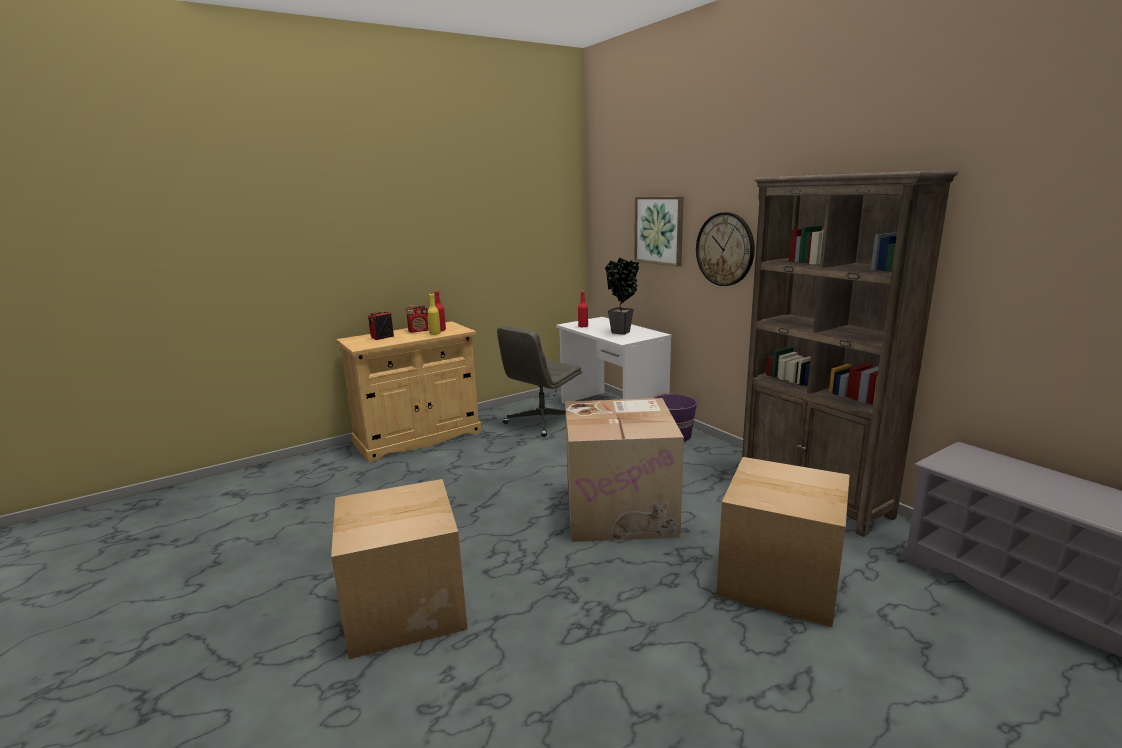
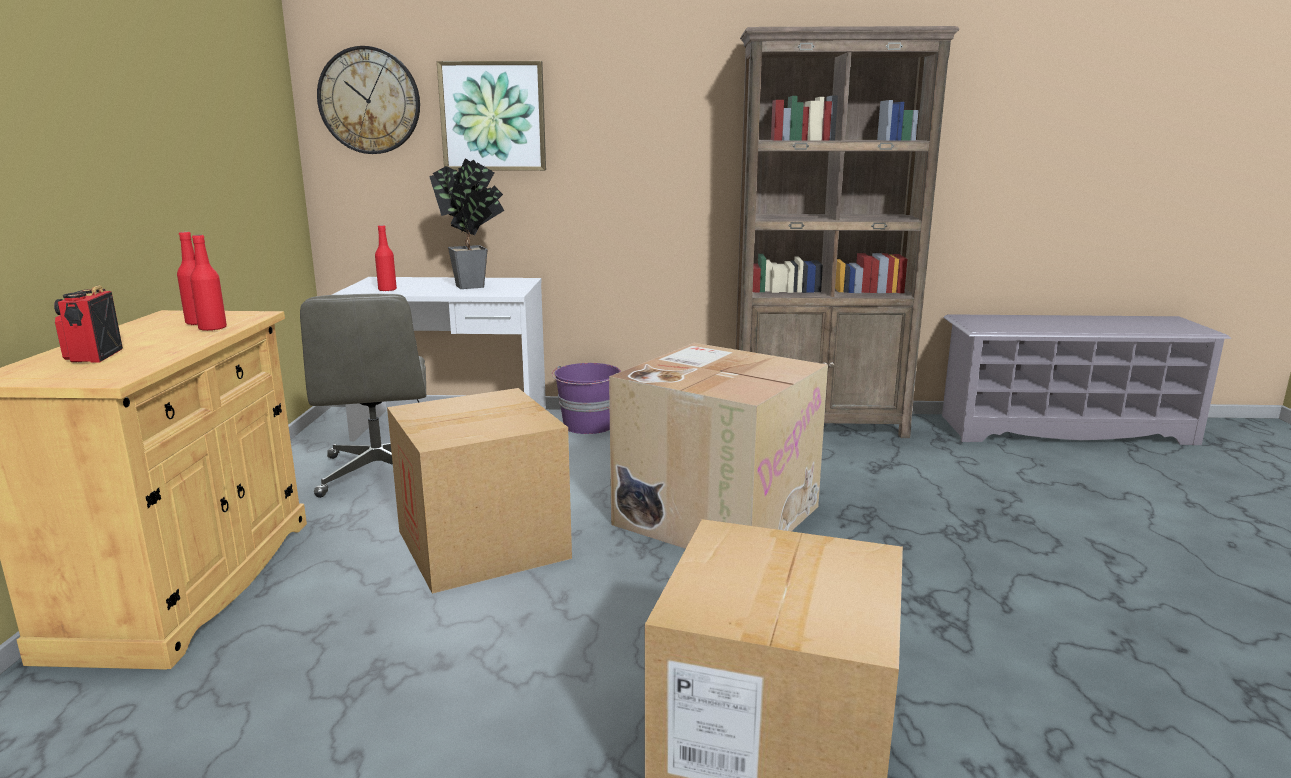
camera: 55 degrees left, 0 degrees up
(419, 331) = (151, 332): radio -> none
(435, 334) = (212, 328): yellow bottle -> red bottle
(725, 249) = (629, 138): wall clock -> wall clock (369, 101)
(779, 579) = (943, 495): cardboard box -> cardboard box (482, 544)

